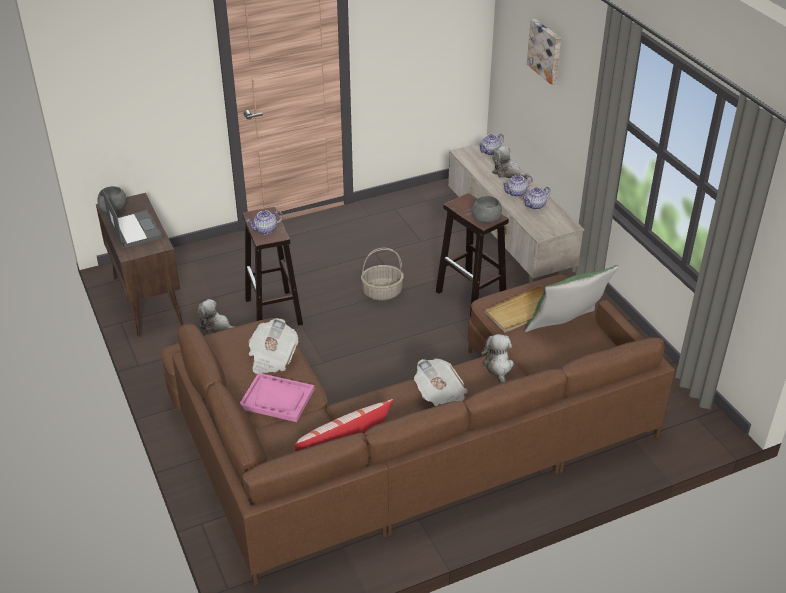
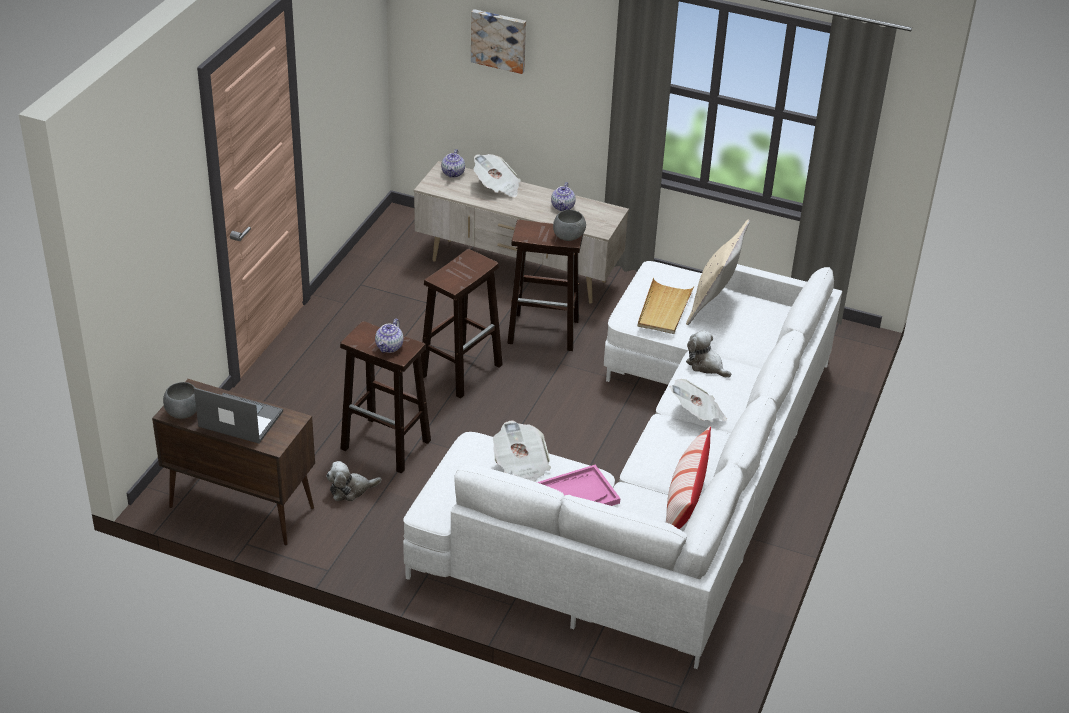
camera: 45 degrees left, 0 degrees up
(382, 292) = (461, 370): basket -> brown stool
(409, 440) = (657, 481): brown sofa -> white sofa
(507, 173) = (497, 187): plush toy -> newspaper
(516, 193) = (531, 203): teapot -> none
(566, 329) = (713, 305): green pillow -> beige pillow

